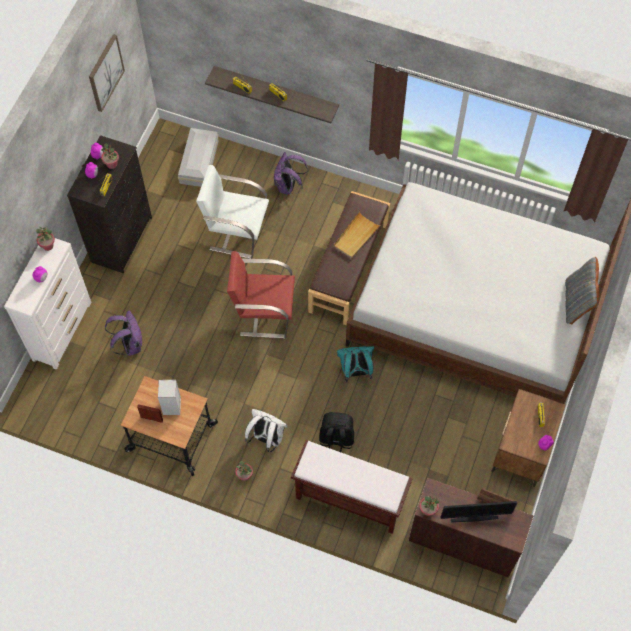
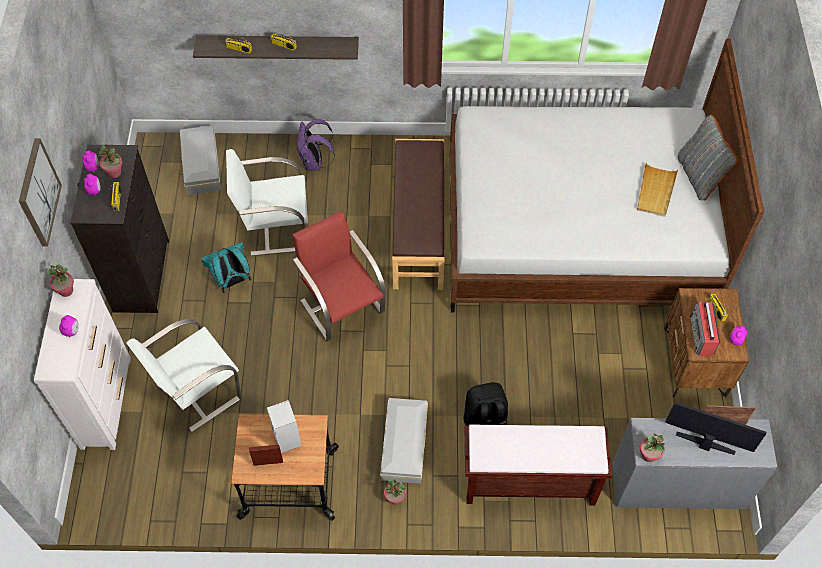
camera: 20 degrees left, 5 degrees down
(105, 73) = (73, 65): picture -> picture (38, 192)
(130, 344) = (196, 391): purple backpack -> white chair
(263, 312) = (342, 305): red chair -> red chair turned 75 degrees clockwise
(266, 438) = (403, 445): white backpack -> white storage box
(355, 372) = (474, 337): turquoise backpack -> turquoise backpack (232, 281)
(356, 236) = (422, 184): beige tray -> beige tray (655, 191)
(463, 540) = (677, 484): brown desk -> grey desk
(474, 517) = (704, 445): monitor -> monitor turned 135 degrees counterclockwise
(518, 433) = (701, 336): none -> radio

